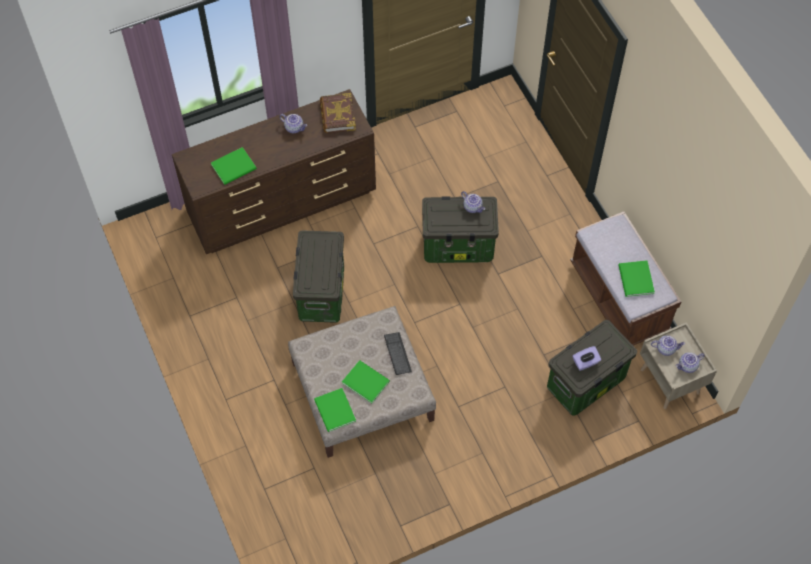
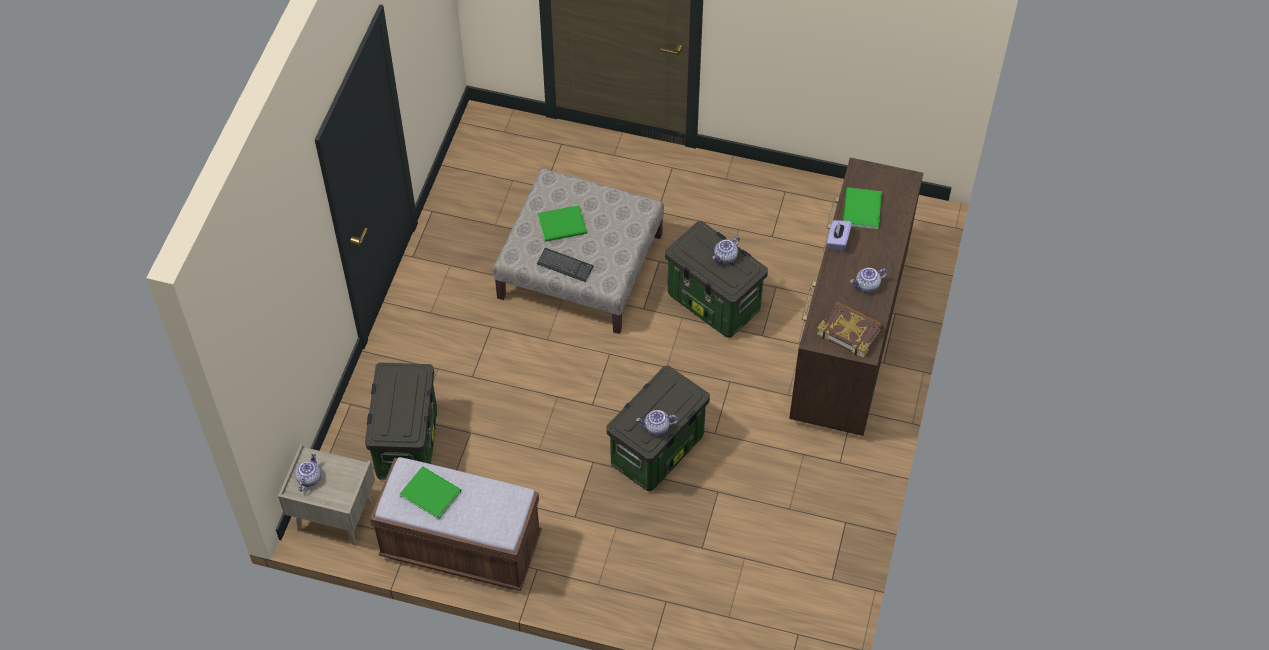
camera: 130 degrees right, 5 degrees down
(334, 412) = (557, 185): green book -> none
(585, 362) = (399, 391): purple tissue box -> purple tissue box (838, 241)
(666, 348) = (344, 475): teapot -> teapot (725, 257)

